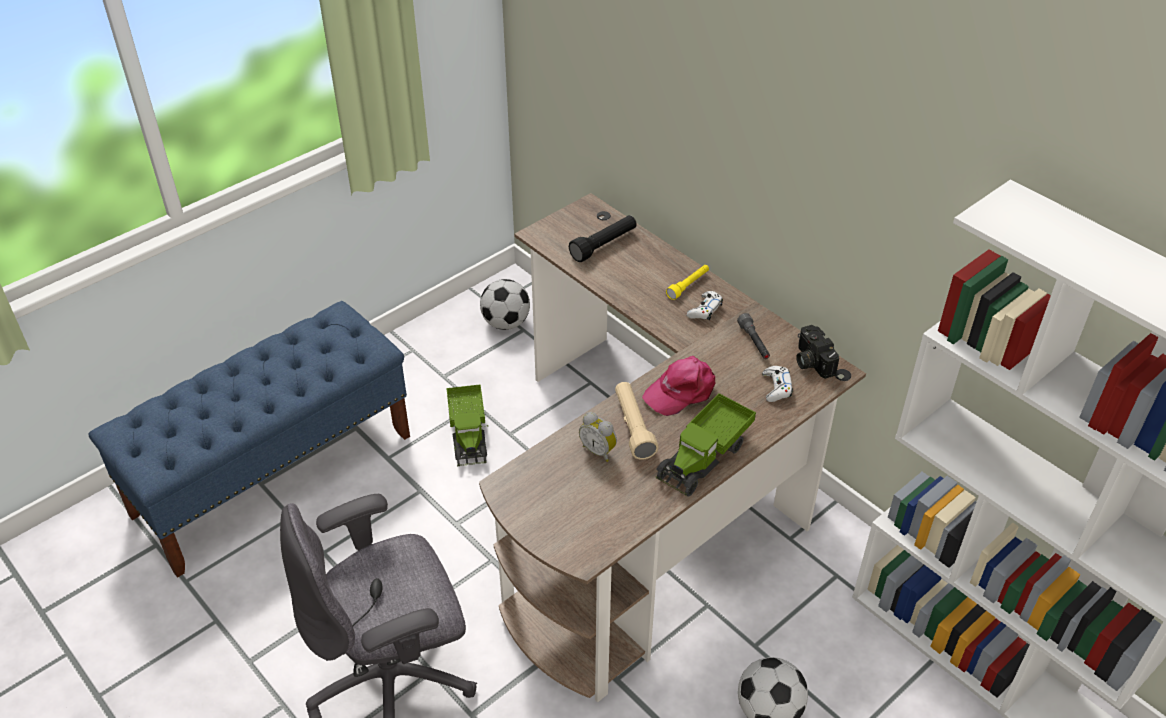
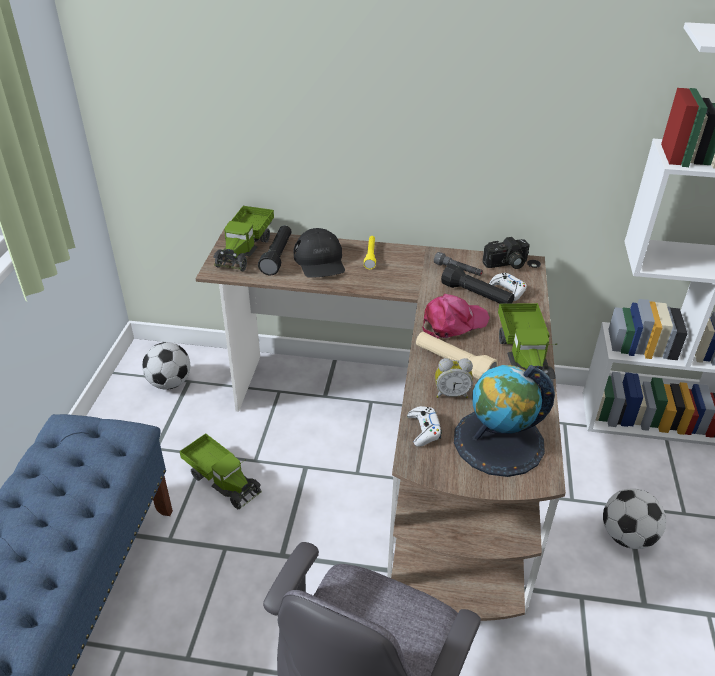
camera: 40 degrees left, 5 degrees down
(584, 224) = (245, 249): none -> toy truck
(586, 511) = (498, 442): none -> globe
(636, 268) = (320, 261): none -> black cap
(681, 391) = (453, 323): pink cap -> pink cap turned 135 degrees counterclockwise
(705, 310) = (401, 265): white game controller -> white game controller (424, 430)
(738, 377) = (477, 296): none -> black flashlight
(810, 361) = (506, 264): camera -> camera turned 45 degrees counterclockwise

